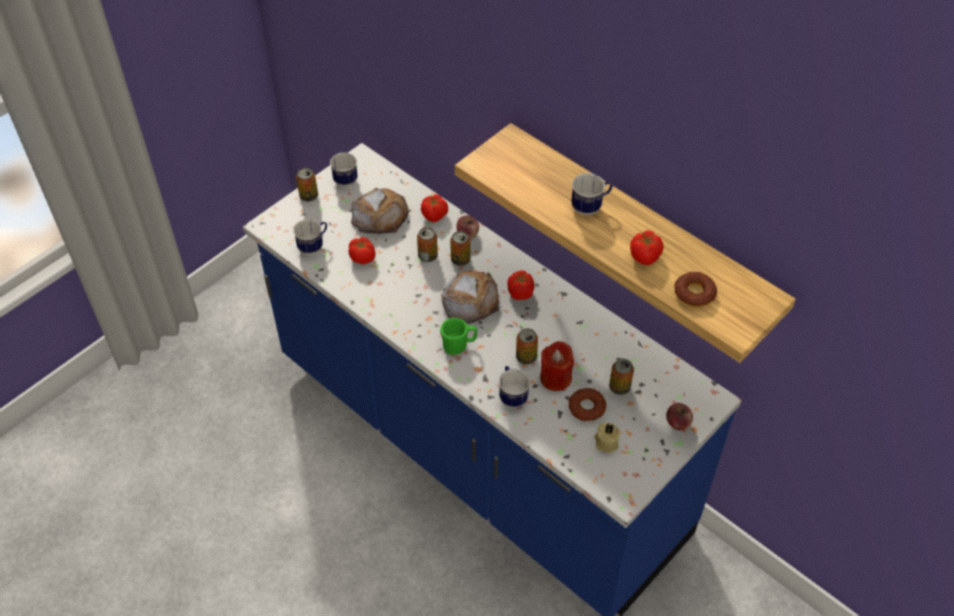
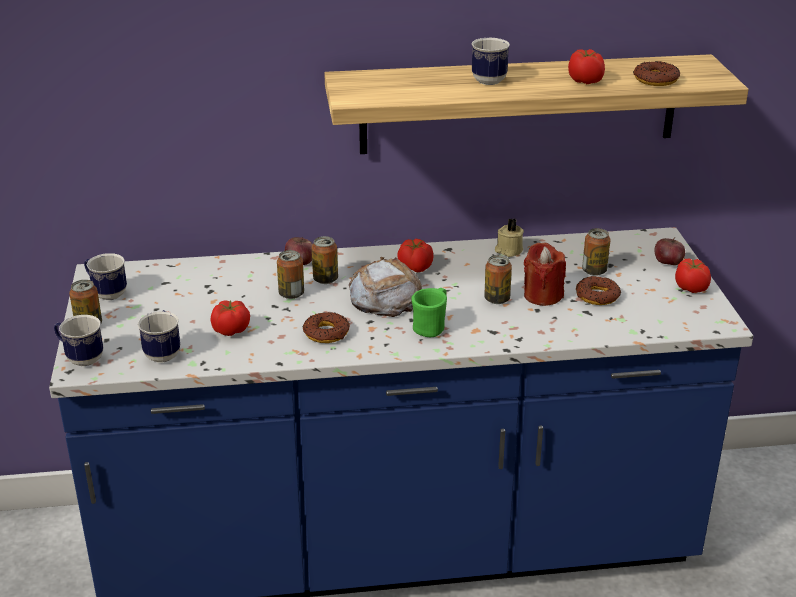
camera: 50 degrees left, 20 degrees down
(380, 215) = (193, 296): bread -> none
(403, 301) = (326, 333): none -> donut
(435, 215) = (247, 268): tomato -> tomato (691, 288)
(512, 396) = (533, 327): mug -> mug (80, 358)
(606, 442) = (649, 304): beige candle -> beige candle (508, 250)

